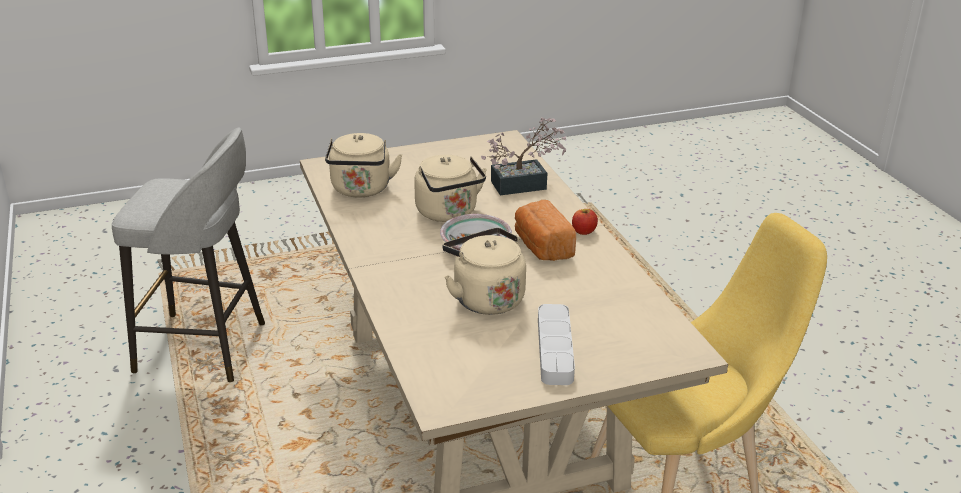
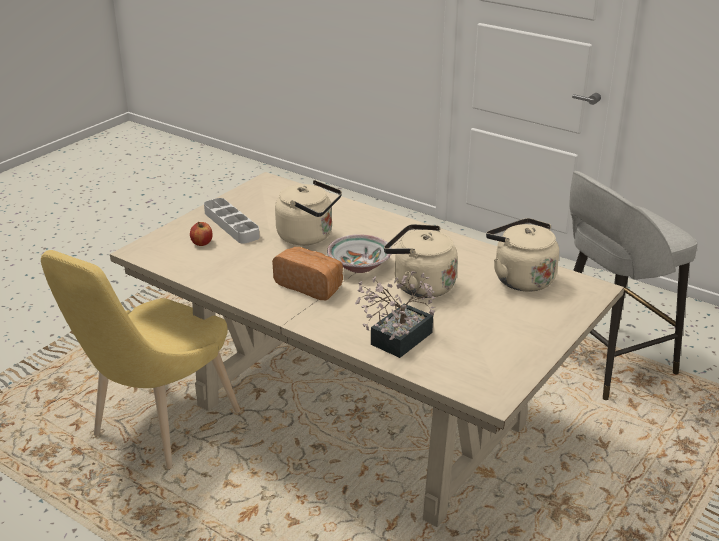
camera: 145 degrees right, 0 degrees up
(583, 231) = (291, 312): apple -> apple (202, 243)

